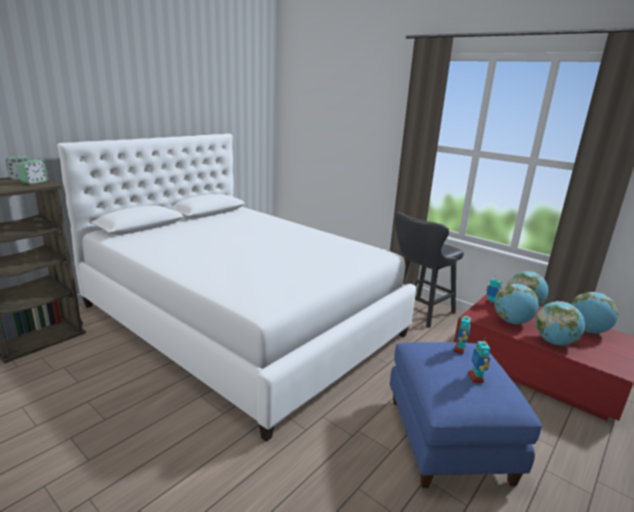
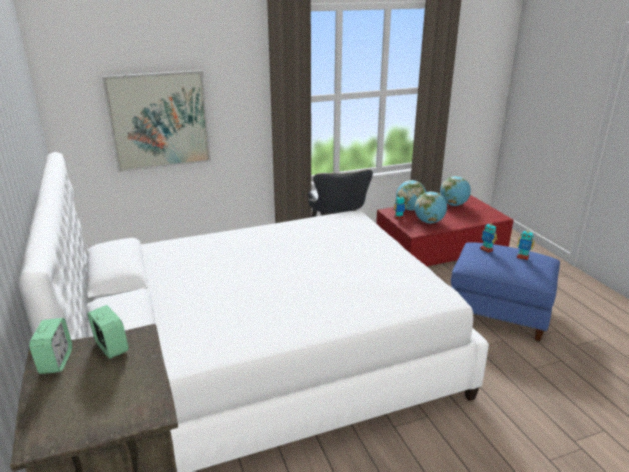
camera: 60 degrees left, 5 degrees up
(331, 141) = (159, 120): none -> picture
(554, 342) = (462, 220): globe -> none

